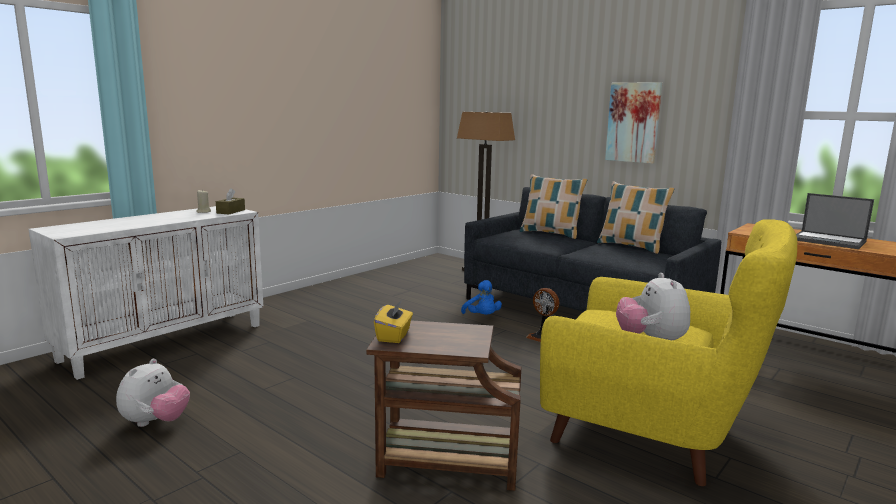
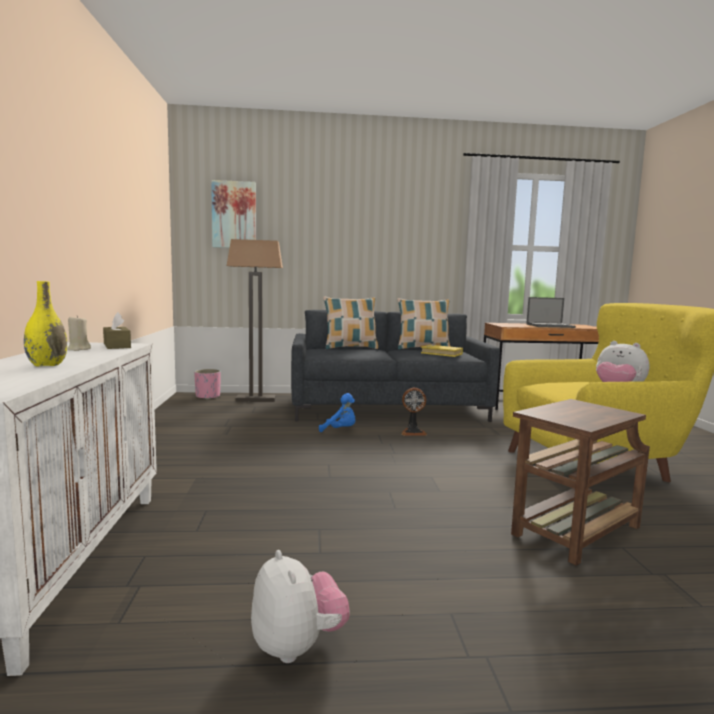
camera: 45 degrees left, 5 degrees down
(146, 221) = (47, 365): none -> yellow vase
(394, 336) = (565, 419): yellow tissue box -> none
(450, 261) = (207, 397): none -> pink planter
(625, 256) = (442, 354): none -> yellow book
(633, 122) = (386, 252): picture -> picture (234, 215)

